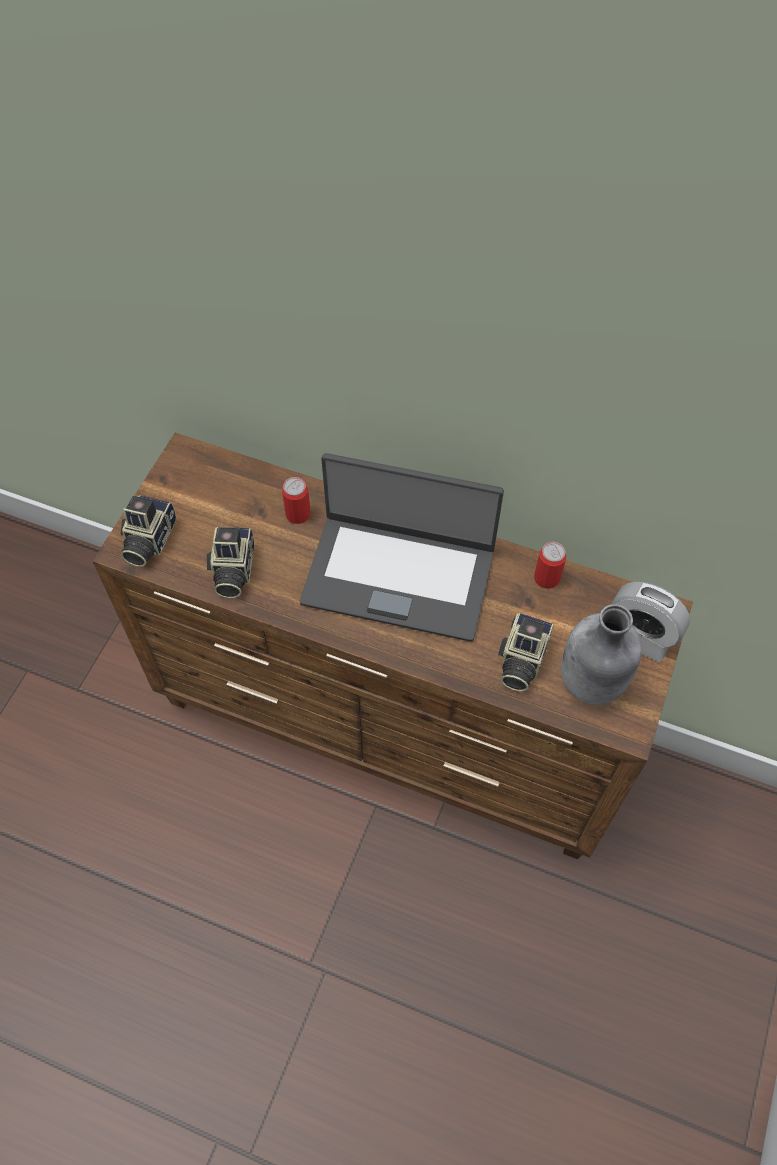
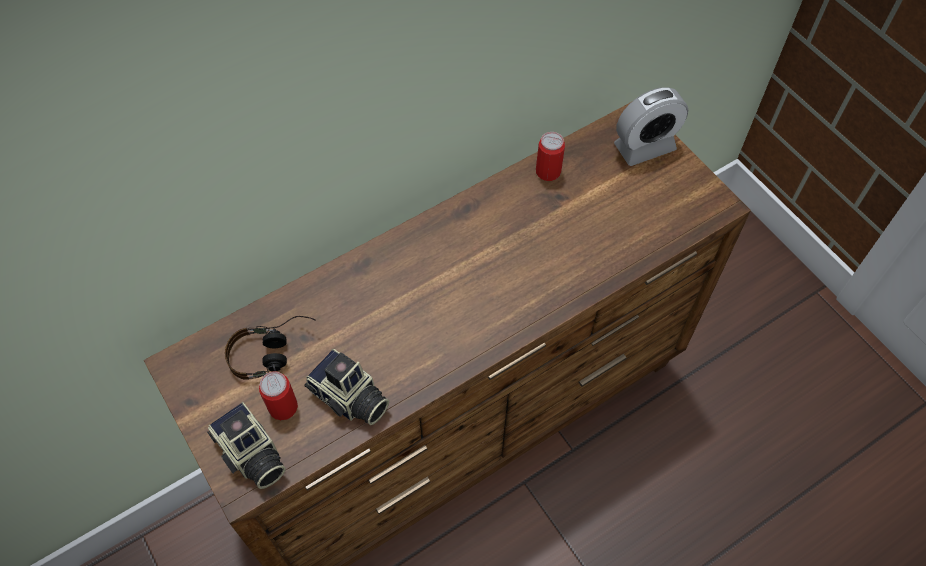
camera: 55 degrees left, 0 degrees up
(235, 501) = (274, 352): none -> headphones
(298, 514) = (334, 309): can -> can (283, 407)
(399, 575) = (463, 270): laptop -> none
(520, 660) = (609, 235): camera -> none
(591, 683) = (662, 203): grey bottle -> none

